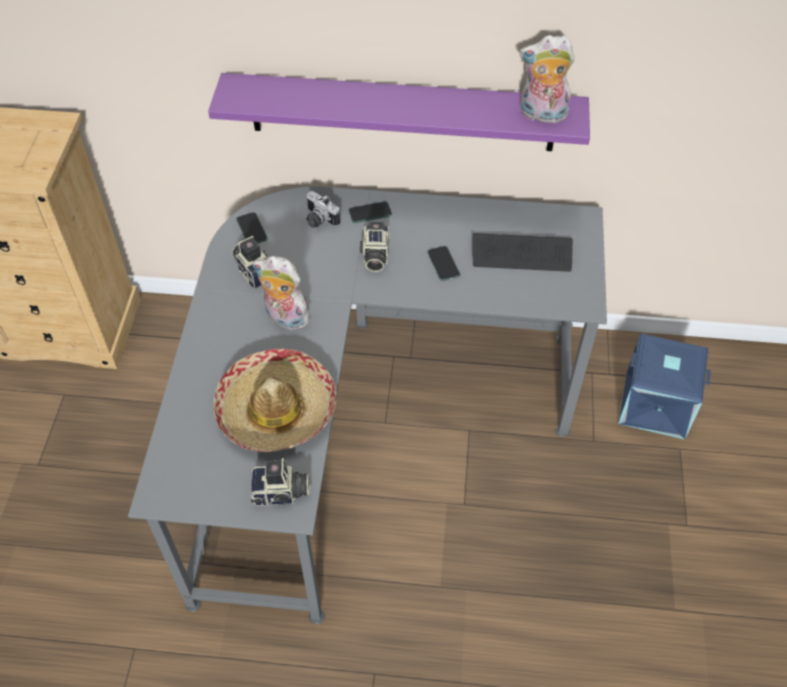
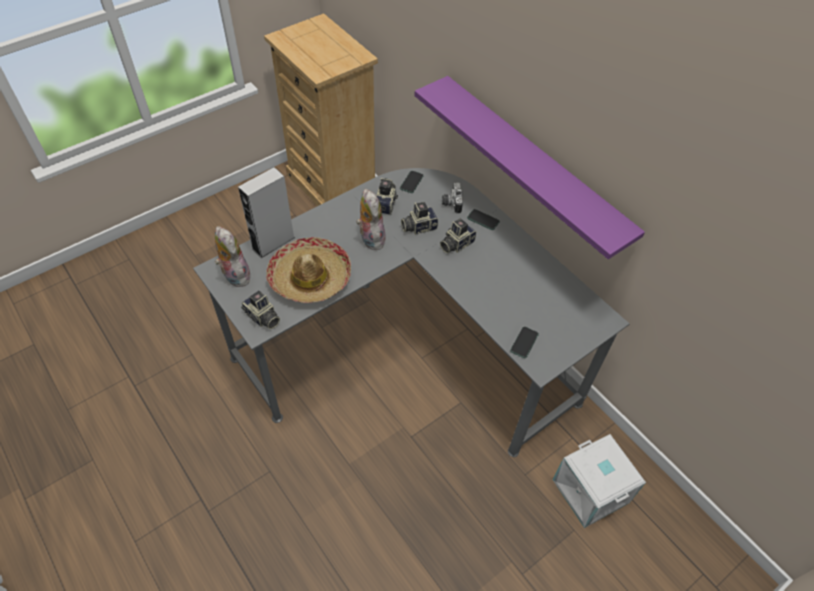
camera: 45 degrees right, 0 degrees up
(186, 410) = (273, 243): none -> grey speaker
(317, 268) = (418, 226): none -> camera
(443, 264) = (487, 277): phone -> phone (524, 342)
(521, 254) = (540, 308): keyboard -> none
(541, 115) = (596, 220): plush toy -> plush toy (234, 275)
(656, 403) = (591, 491): blue storage box -> white storage box

